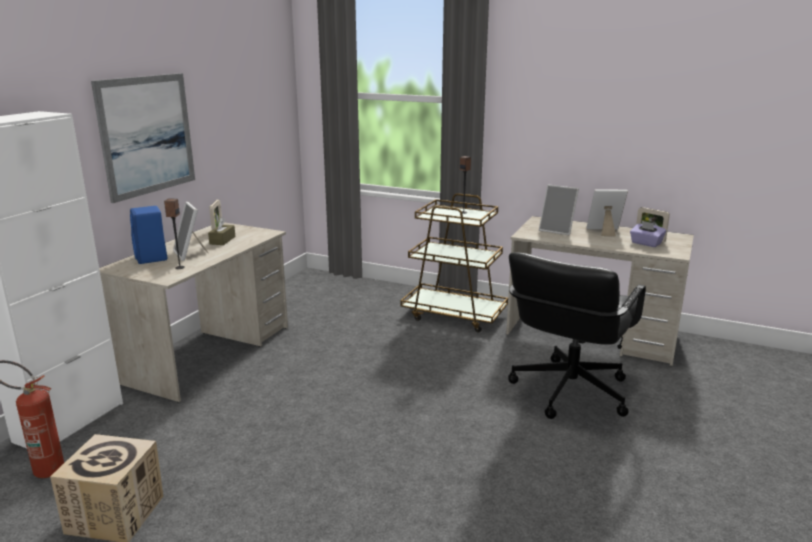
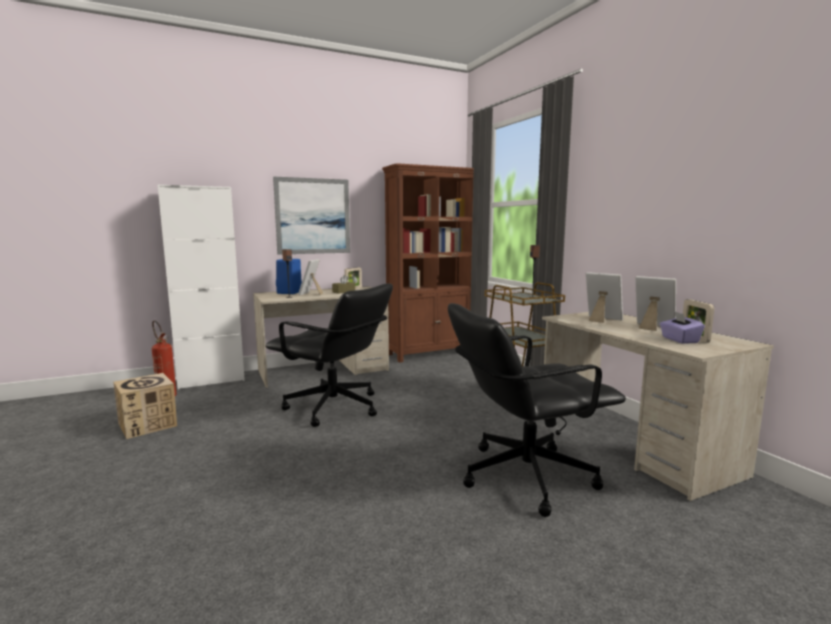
camera: 40 degrees right, 10 degrees down
(293, 289) = (430, 353): none -> brown bookcase
(312, 395) = (334, 408): none -> black office chair
(557, 230) = (601, 319): picture frame -> picture frame turned 150 degrees clockwise

